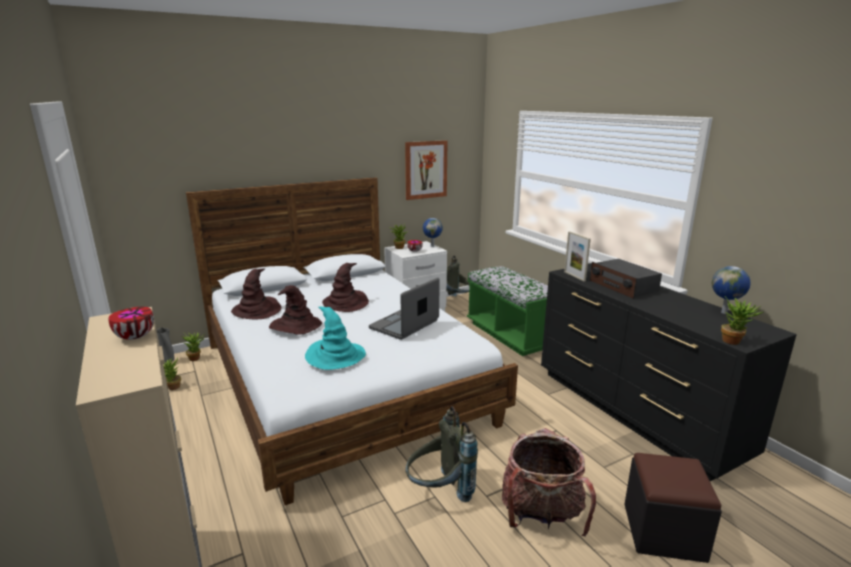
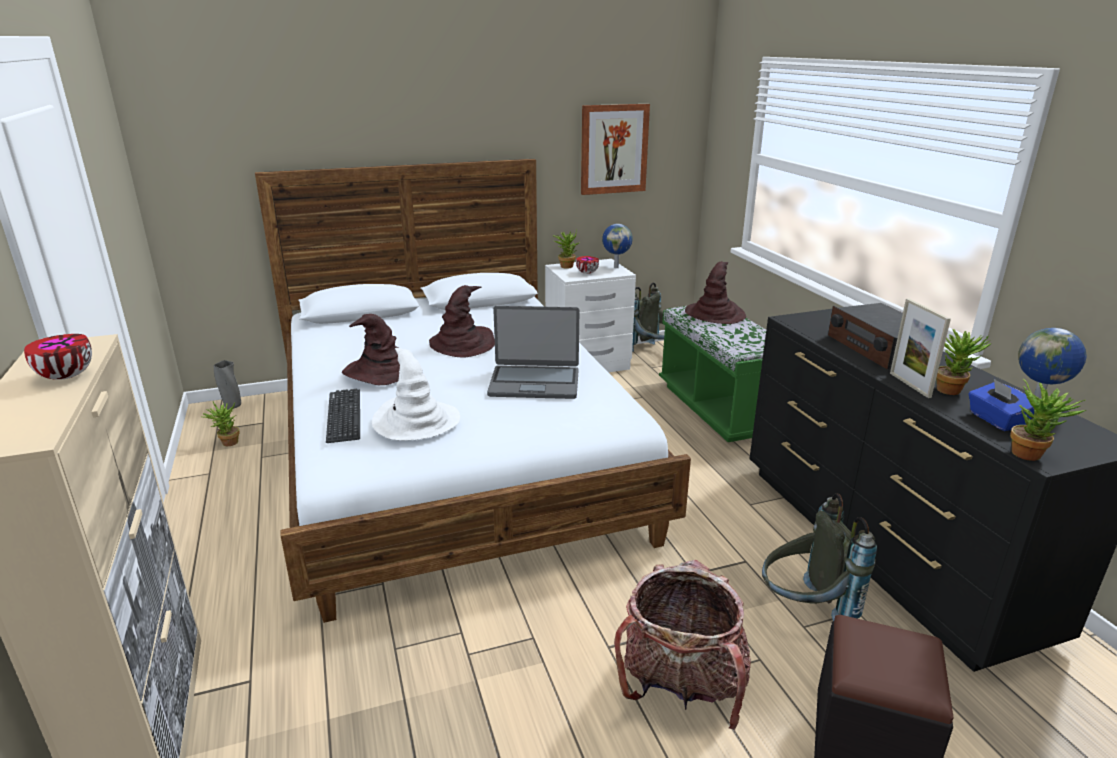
camera: 10 degrees right, 5 degrees up
(196, 358) = (270, 405): potted plant -> potted plant (951, 389)
(257, 310) = (337, 346): brown hat -> brown hat (715, 314)
(282, 357) = (344, 416): none -> keyboard
(335, 356) = (416, 421): turquoise hat -> white hat
(405, 325) = (534, 383): laptop -> laptop turned 135 degrees counterclockwise
(439, 492) = (541, 632): grey backpack -> grey backpack (804, 610)
(574, 276) = (805, 327): picture frame -> picture frame (909, 385)
(706, 323) = (996, 420): none -> blue tissue box

